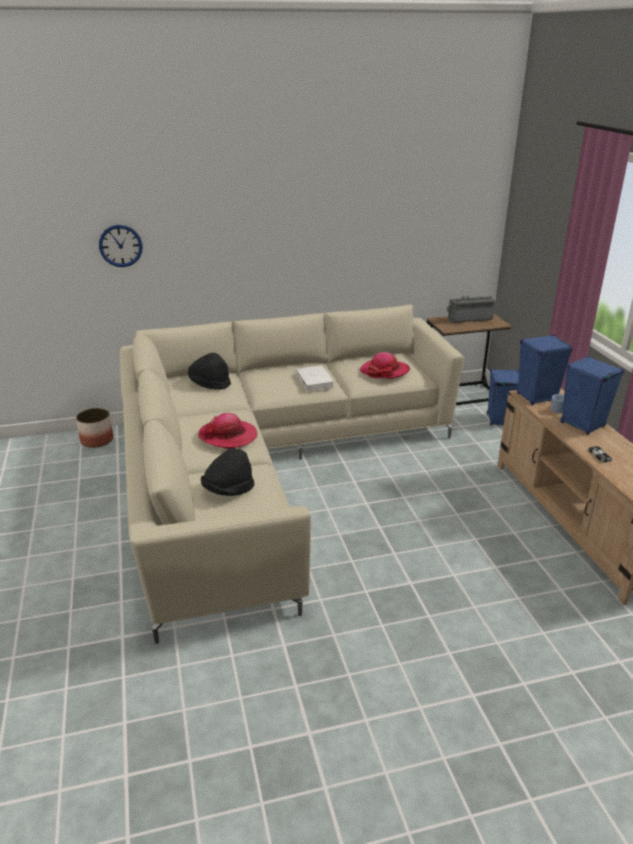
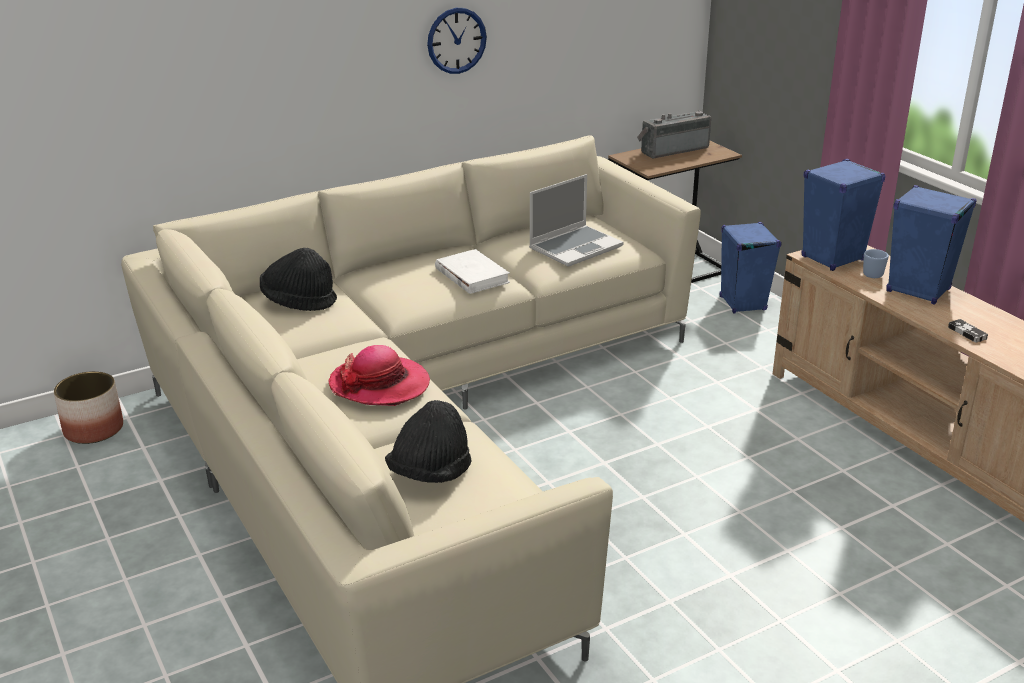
camera: 15 degrees left, 0 degrees up
(120, 246) = (111, 77): wall clock -> wall clock (456, 40)
(384, 371) = (575, 247): hat -> laptop

